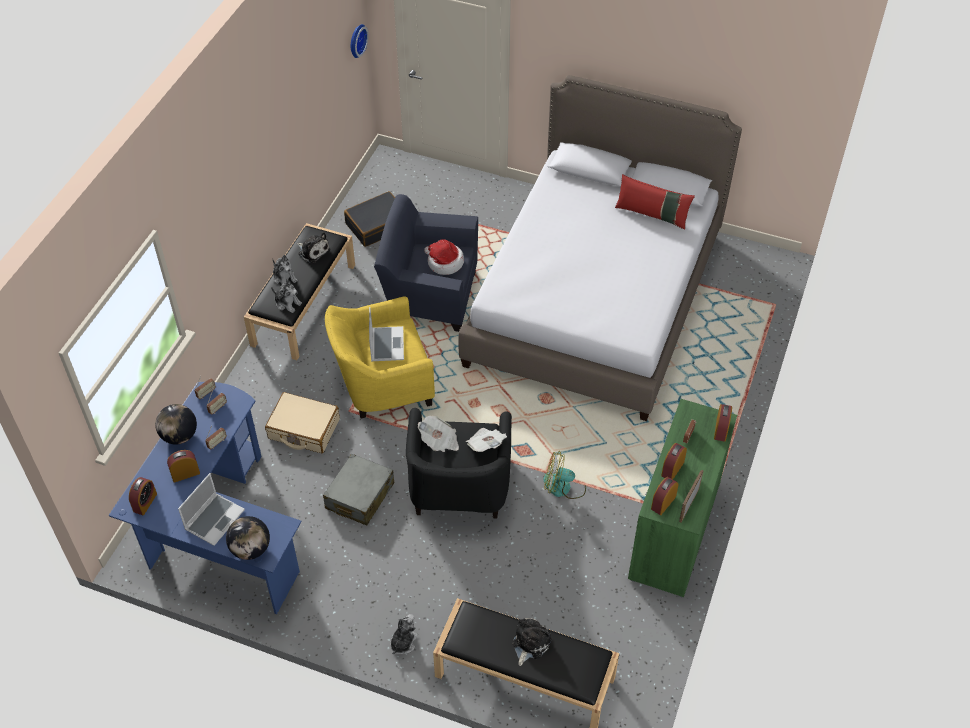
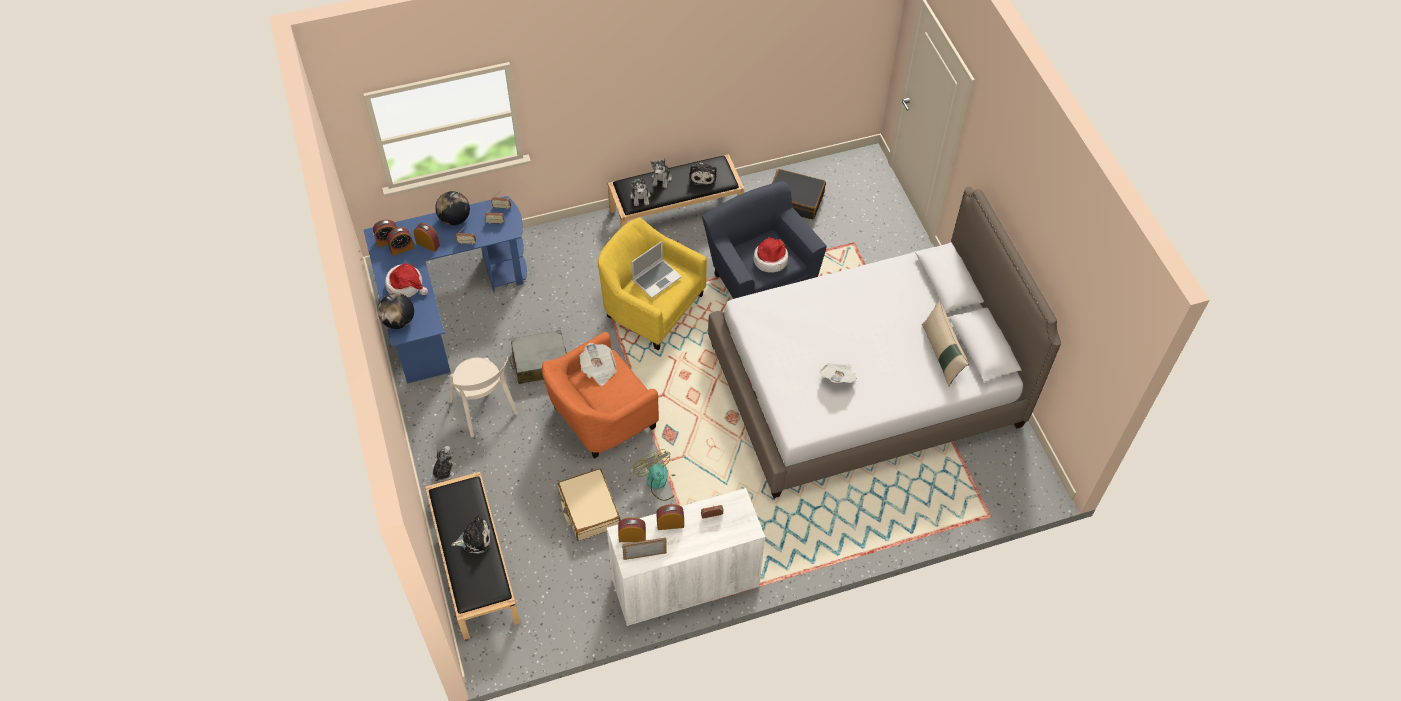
camera: 50 degrees right, 5 degrees up
(214, 519) = (406, 285): laptop -> hat
(303, 429) = (567, 291): beige suitcase -> beige suitcase (589, 509)
(356, 40) = (868, 40): wall clock -> none
(368, 569) = (485, 410): none -> beige chair
(403, 642) = (444, 471): plush toy -> plush toy turned 60 degrees counterclockwise
(459, 488) = (600, 417): black armchair -> orange armchair
(486, 445) = (621, 400): newspaper -> newspaper (838, 378)
(652, 214) = (941, 354): red pillow -> beige pillow
(674, 530) = (685, 582): green cabinet -> white cabinet
(721, 429) = (739, 534): alarm clock -> alarm clock (402, 248)

